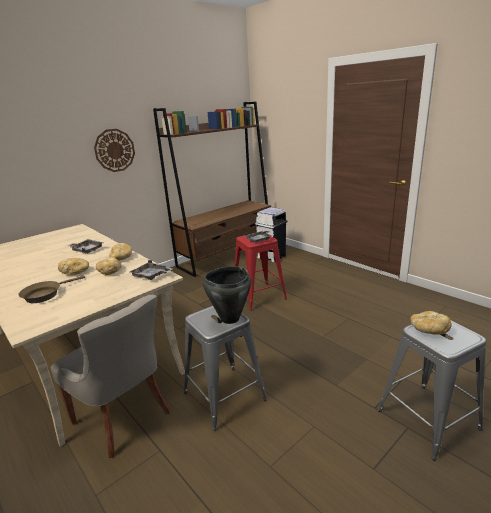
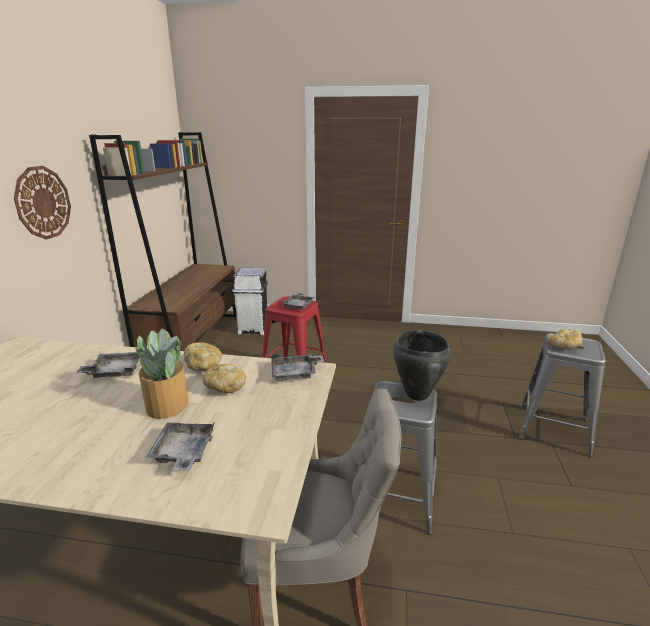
camera: 40 degrees left, 0 degrees up
(45, 294) = (183, 453): brown frying pan -> grey tray
(76, 272) = (166, 406): bread -> potted plant

